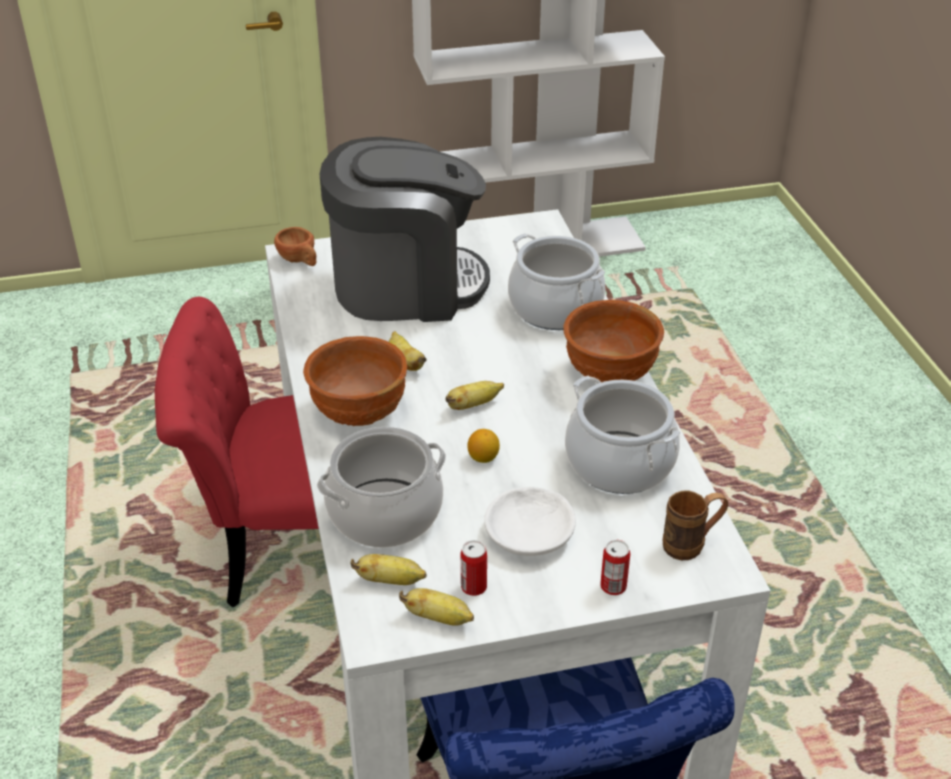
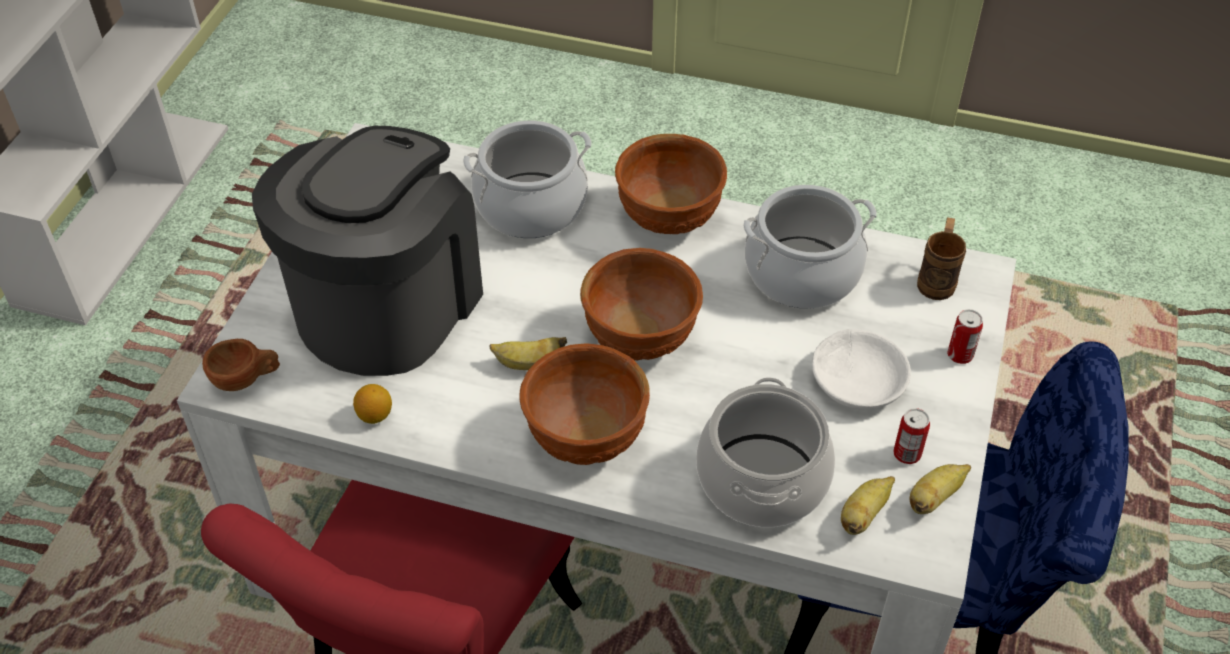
camera: 60 degrees left, 10 degrees up
(473, 405) = (641, 339): banana -> brown bowl
(483, 458) = (729, 367): lemon -> lemon (375, 415)

